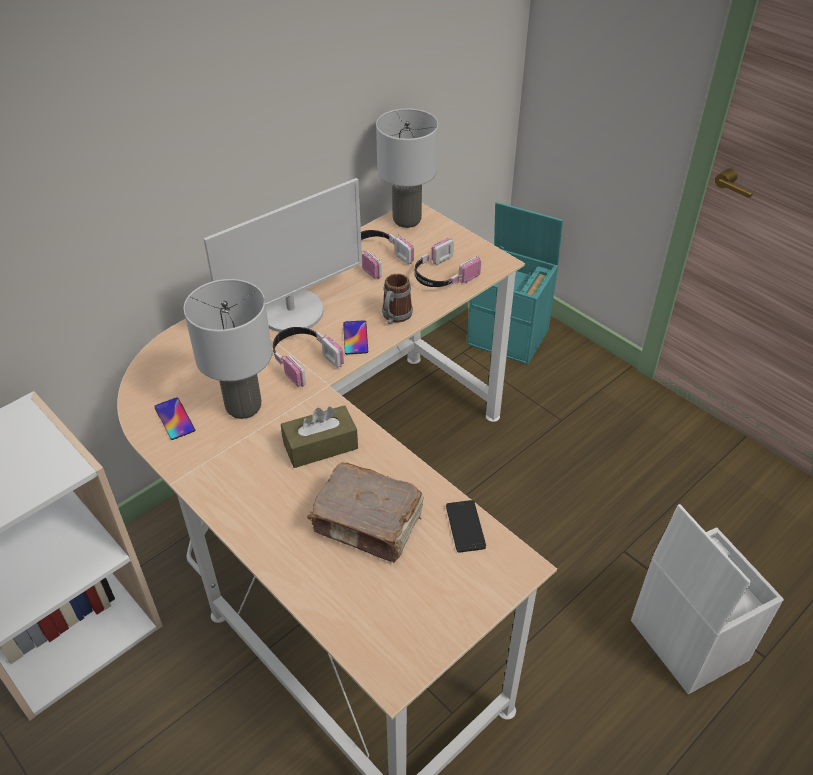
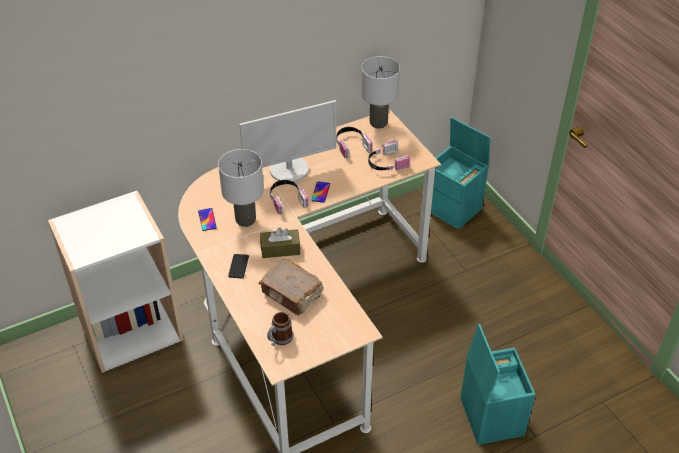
camera: 15 degrees right, 0 degrees up
(395, 317) = (348, 184): mug -> mug (279, 340)
(465, 526) = (342, 306): phone -> phone (238, 266)
(686, 639) = (490, 415): white storage box -> turquoise storage box

